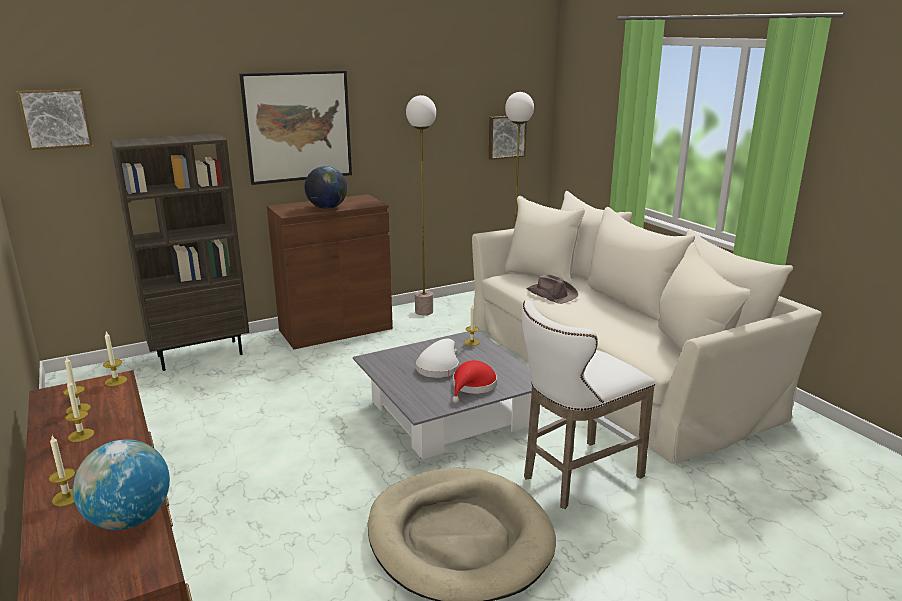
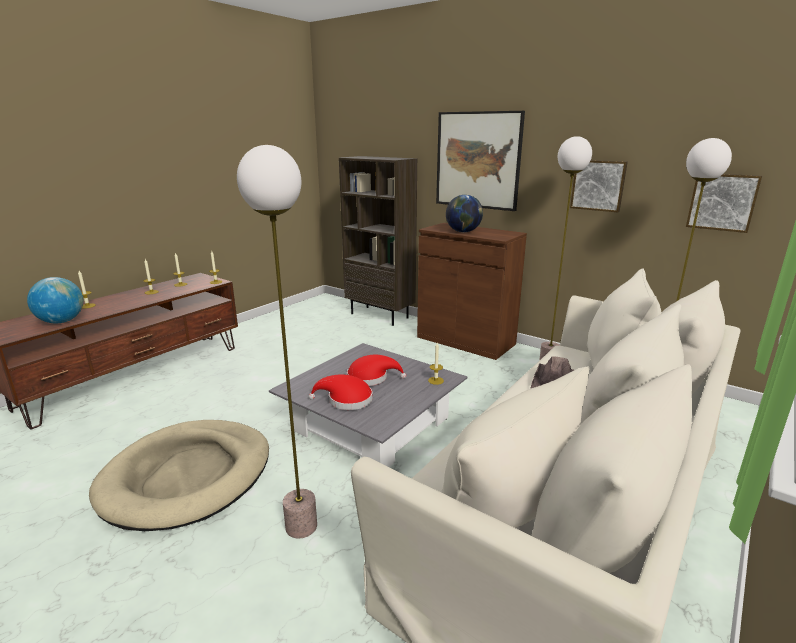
camera: 65 degrees right, 0 degrees up
(55, 118) = (342, 139): picture -> picture (598, 185)
(439, 367) = (371, 378): white hat -> red hat
(575, 477) = (301, 526): white stool -> floor lamp

